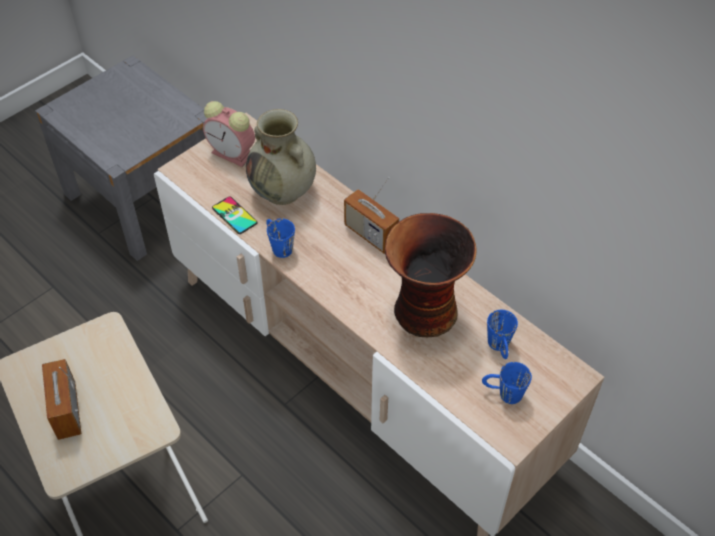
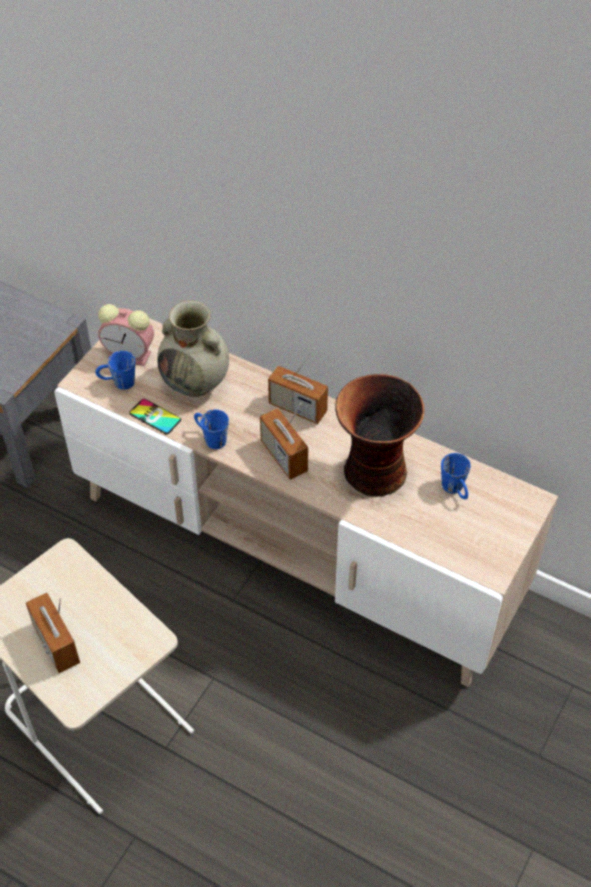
camera: 15 degrees left, 0 degrees up
(341, 278) = (284, 456): none -> radio
(503, 393) = (471, 532): blue mug -> blue mug (118, 383)

